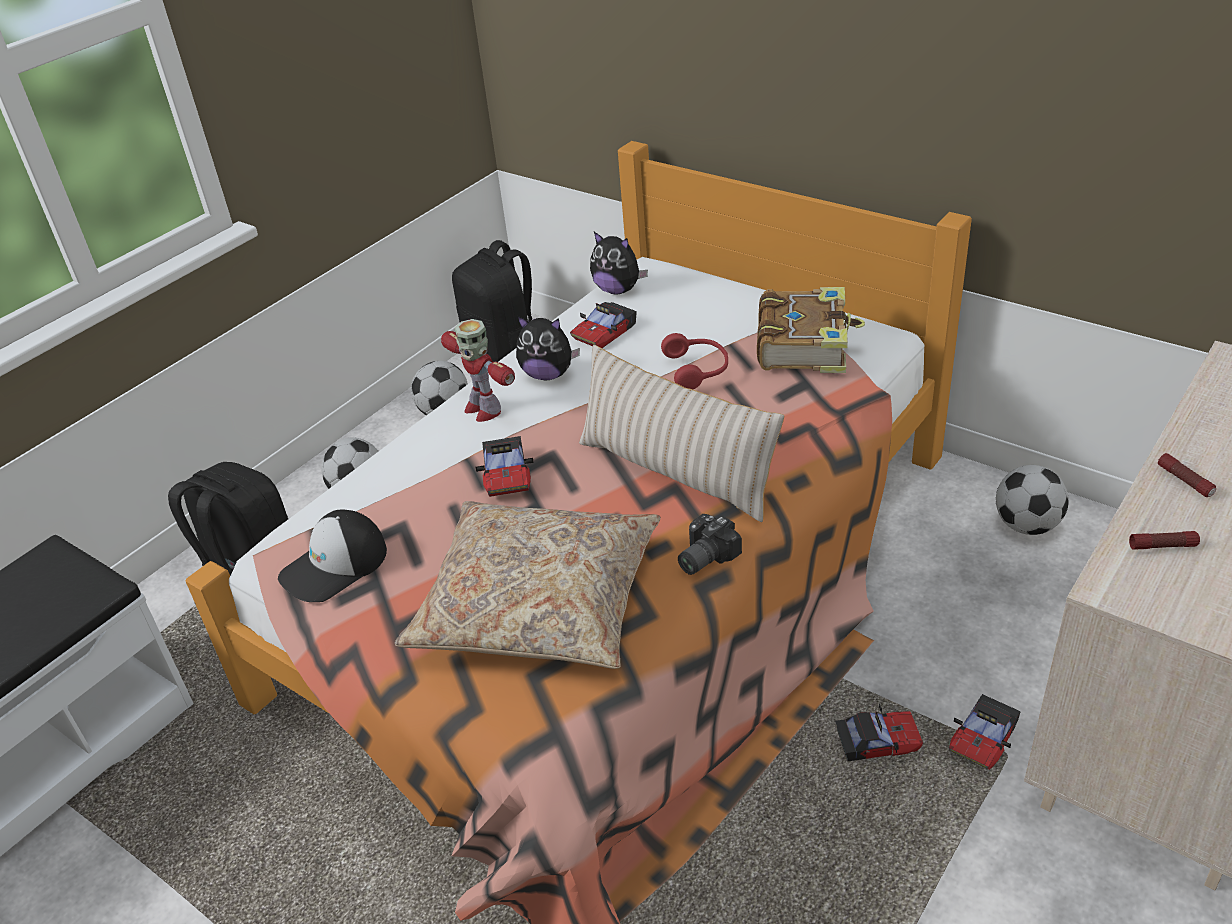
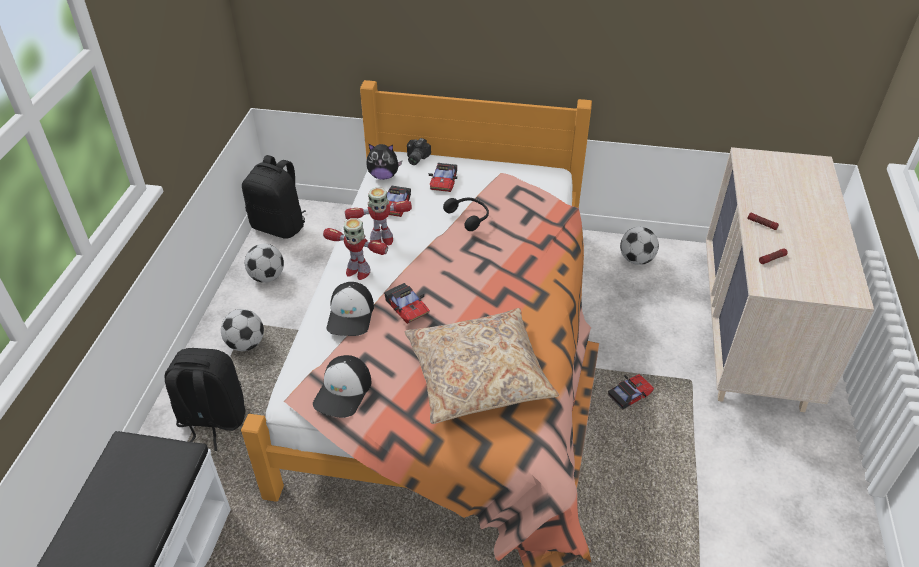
camera: 30 degrees left, 5 degrees up
(423, 464) = (351, 315): none -> cap
(548, 374) = (381, 240): plush toy -> toy robot
(676, 471) = (500, 280): beige pillow -> none
(698, 369) = (469, 217): red headphones -> black headphones
(703, 557) = (546, 324): camera -> camera (415, 158)
(804, 344) = (517, 188): book -> none
(983, 739) = (676, 376): toy car -> toy car (444, 181)

